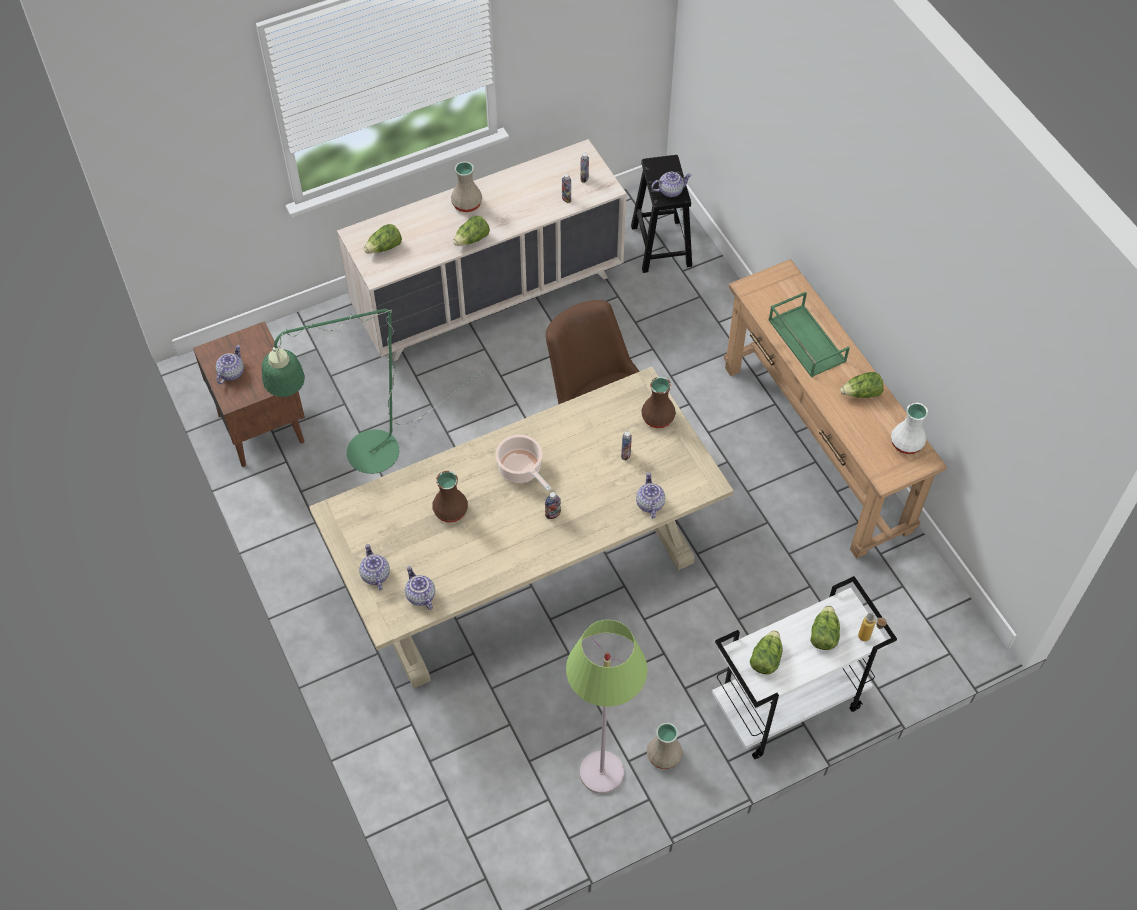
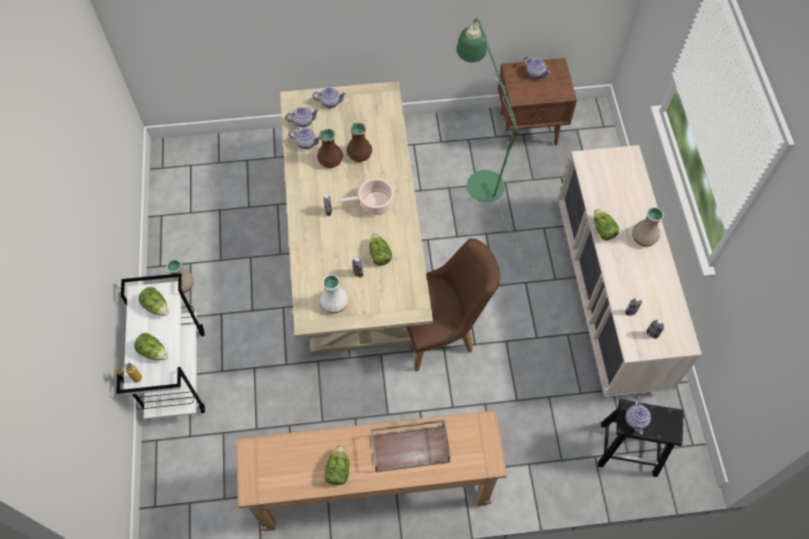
camera: 110 degrees right, 5 degrees up
(384, 247) = (611, 170): lettuce -> lettuce (379, 255)
(601, 773) = (190, 245): green floor lamp -> none
(649, 503) = (309, 274): teapot -> teapot (306, 143)
(658, 417) = (382, 307): brown vase -> brown vase (330, 160)
(805, 340) = (410, 447): green tray -> brown tray
(905, 443) = (274, 483): white vase -> white vase (335, 302)

